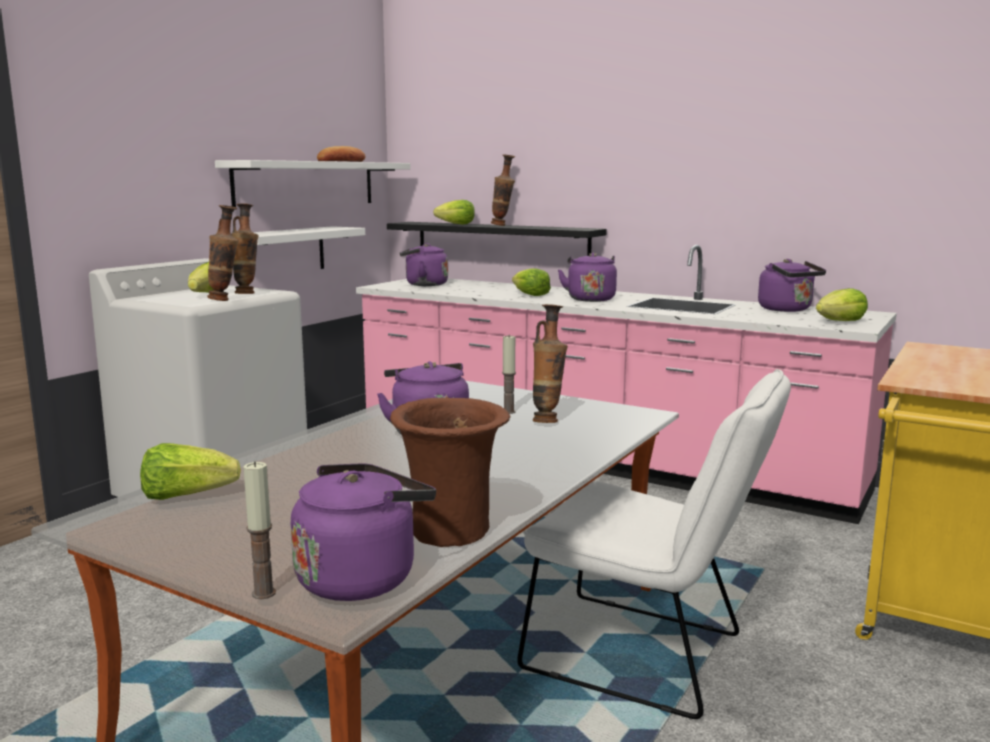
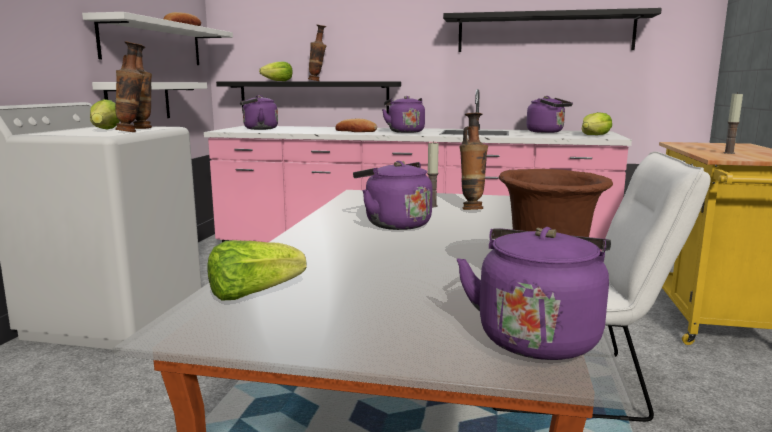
camera: 20 degrees left, 0 degrees up
(263, 593) = (475, 367): candle -> candle (729, 153)
(530, 295) = (356, 131): lettuce -> bread
(800, 167) = (544, 33): none -> black shelf

